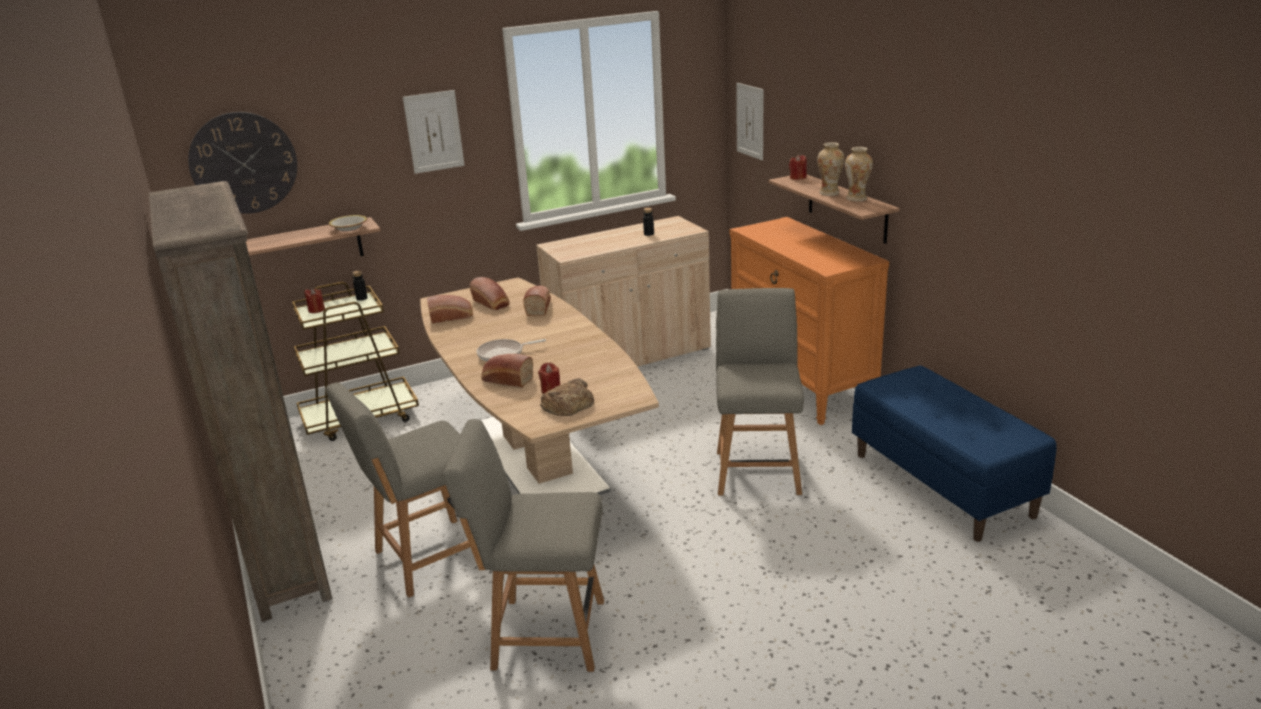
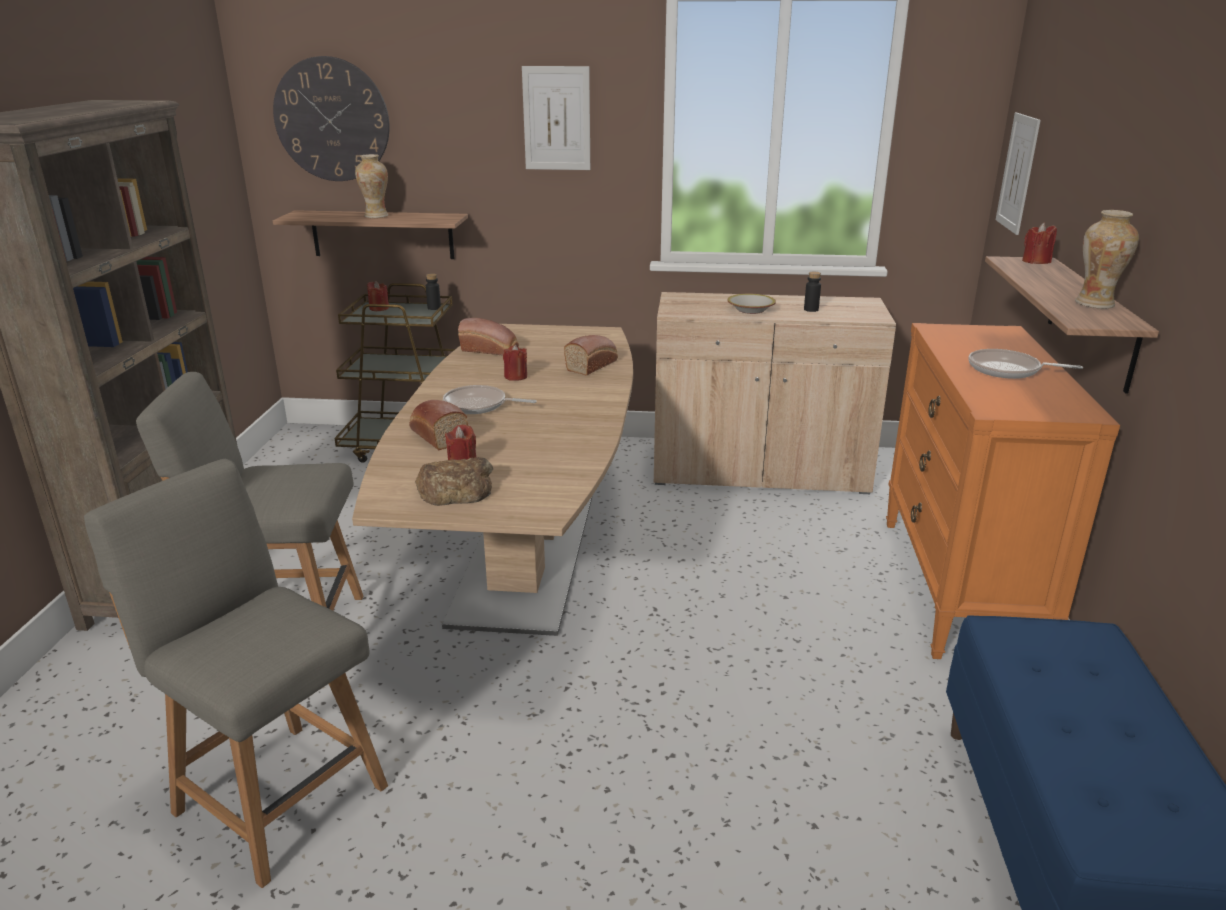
camera: 30 degrees right, 0 degrees up
(349, 228) = (427, 219): bowl -> bowl (750, 310)
(492, 303) = (551, 347): bread -> none
(498, 329) = (516, 377): none -> red candle
(757, 470) = (774, 689): grey chair -> none
(810, 245) = (1008, 370): none -> frying pan
(829, 193) = (1058, 288): vase -> vase (376, 216)

